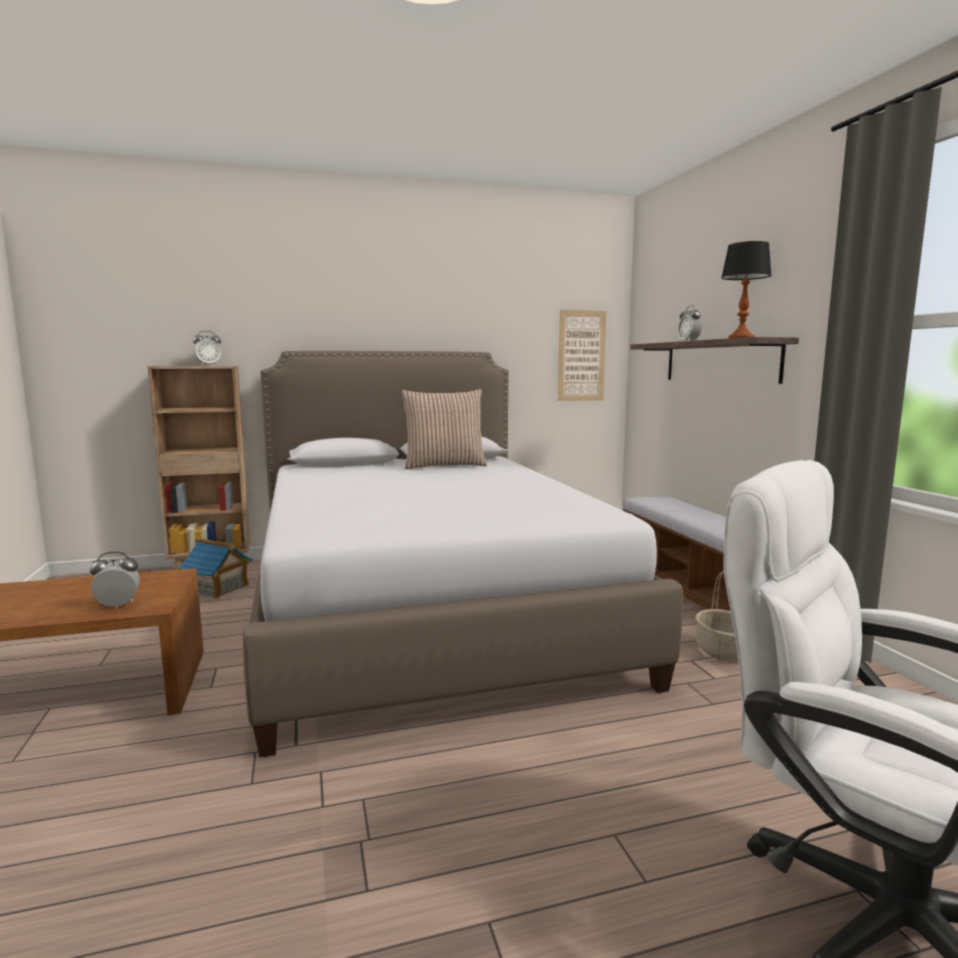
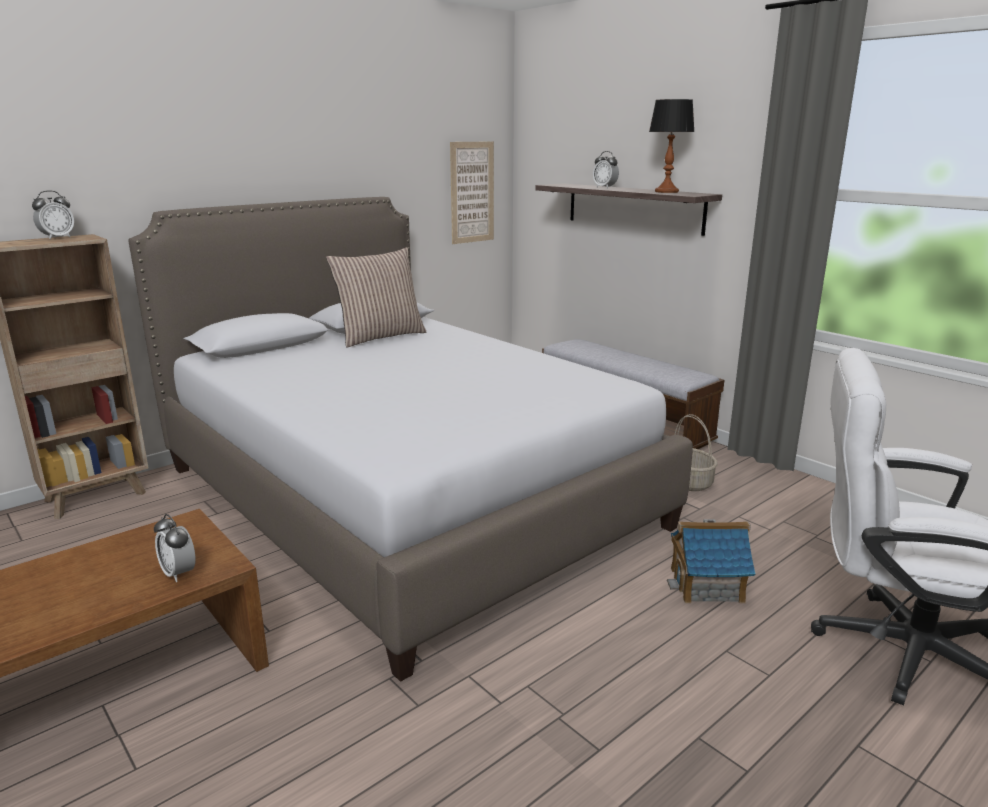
camera: 25 degrees left, 10 degrees up
(118, 605) = (179, 573): alarm clock -> alarm clock turned 90 degrees counterclockwise
(218, 588) = (137, 519): toy house -> toy house (707, 585)

